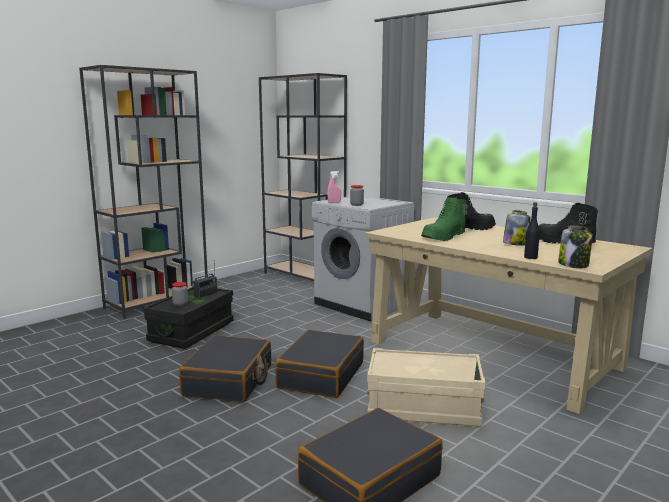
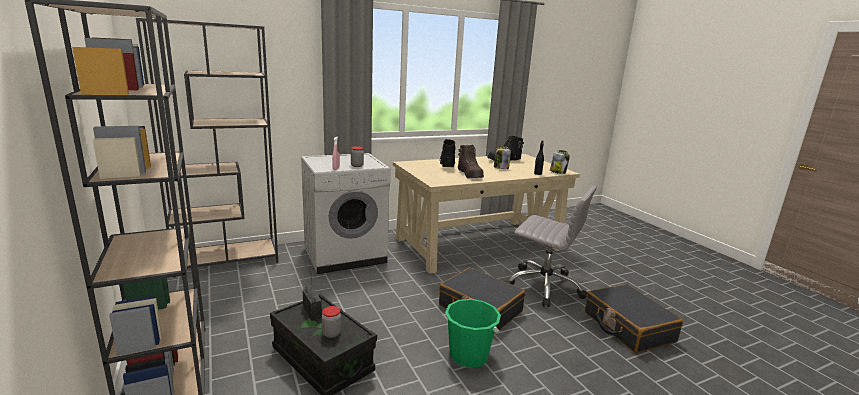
camera: 70 degrees left, 5 degrees up
(229, 381) = (469, 355): black suitcase -> green bucket
(423, 408) = (544, 286): beige storage box -> grey office chair
(444, 237) = (470, 175): green boot -> brown boot

